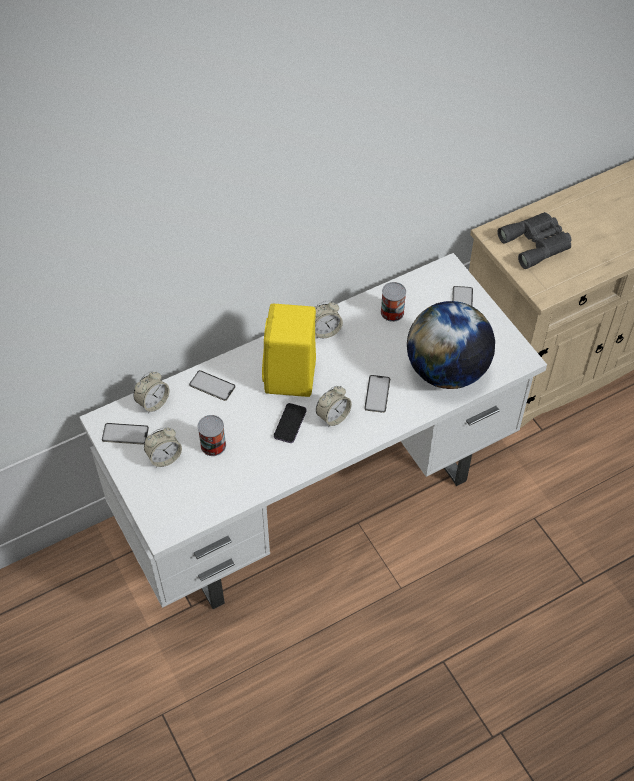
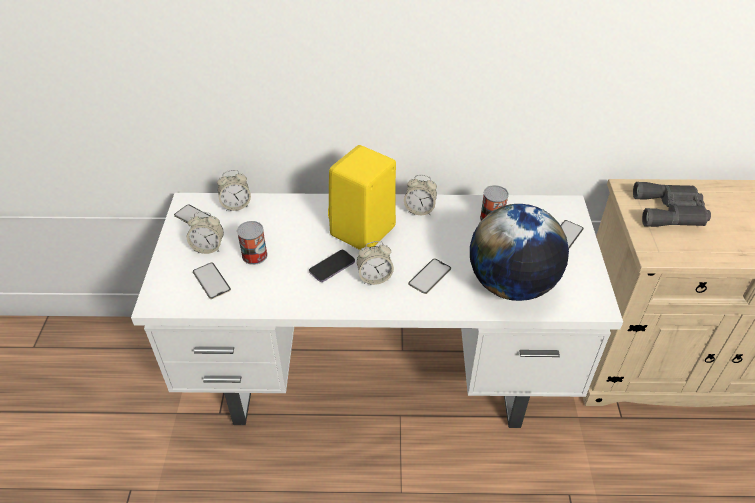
camera: 30 degrees right, 10 degrees down
(212, 386) = (292, 212): phone -> phone (211, 281)

